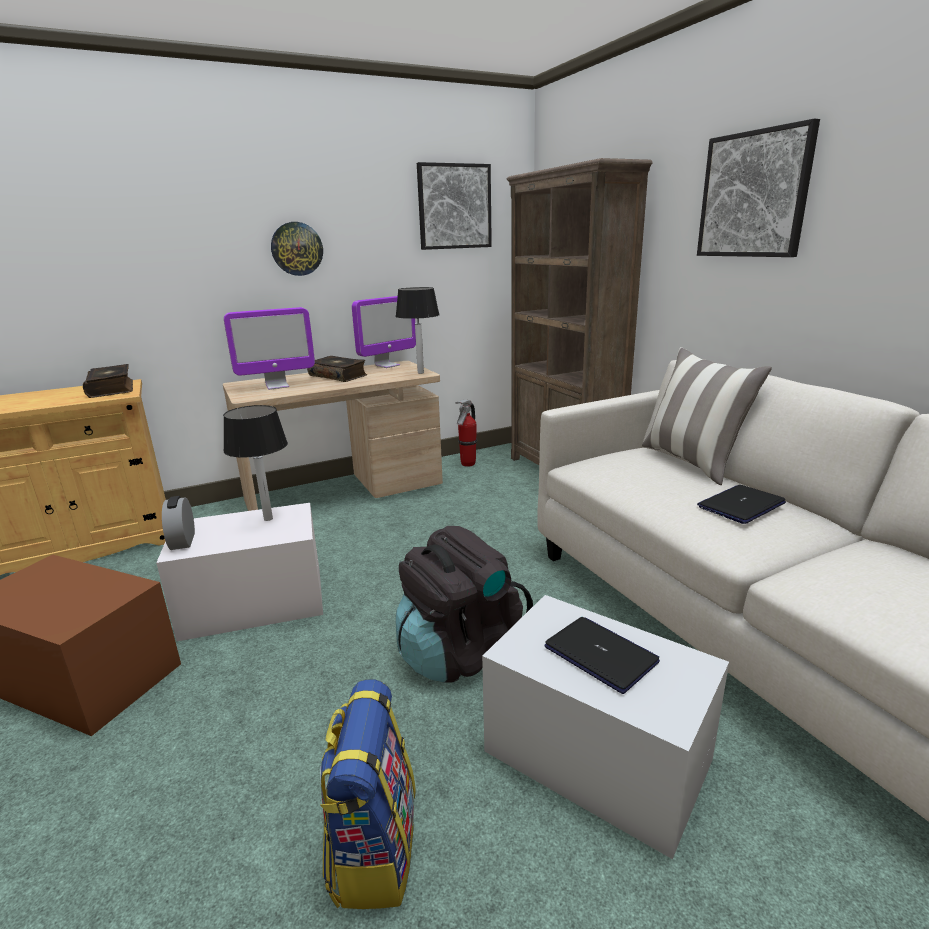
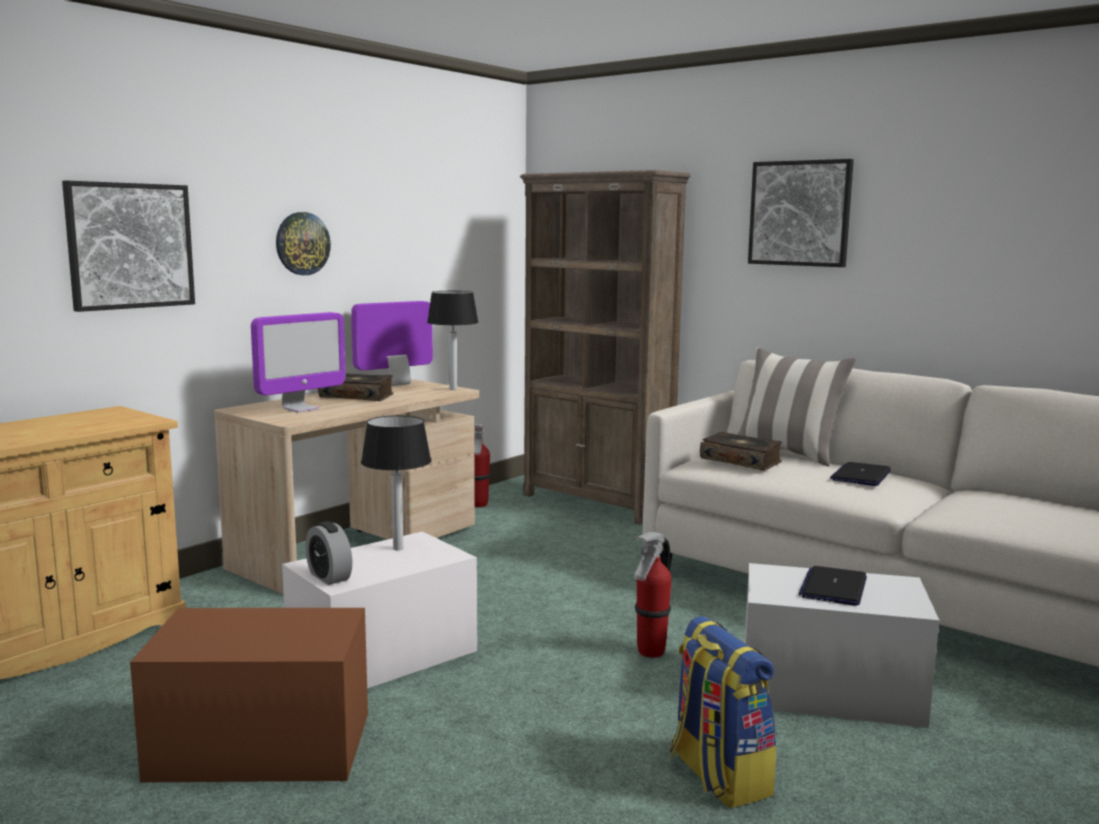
camera: 25 degrees left, 10 degrees down
(112, 389) = (112, 416): book -> book (741, 460)
(387, 365) = (395, 384): monitor -> monitor turned 150 degrees counterclockwise
(454, 207) = (455, 202): picture -> picture (130, 246)
(460, 652) = (650, 652): black backpack -> fire extinguisher
(601, 655) = (833, 587): laptop -> laptop turned 90 degrees counterclockwise

